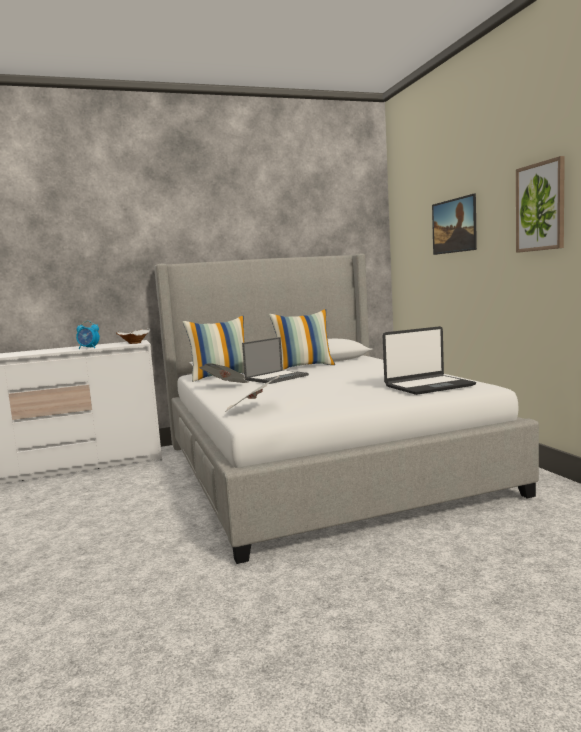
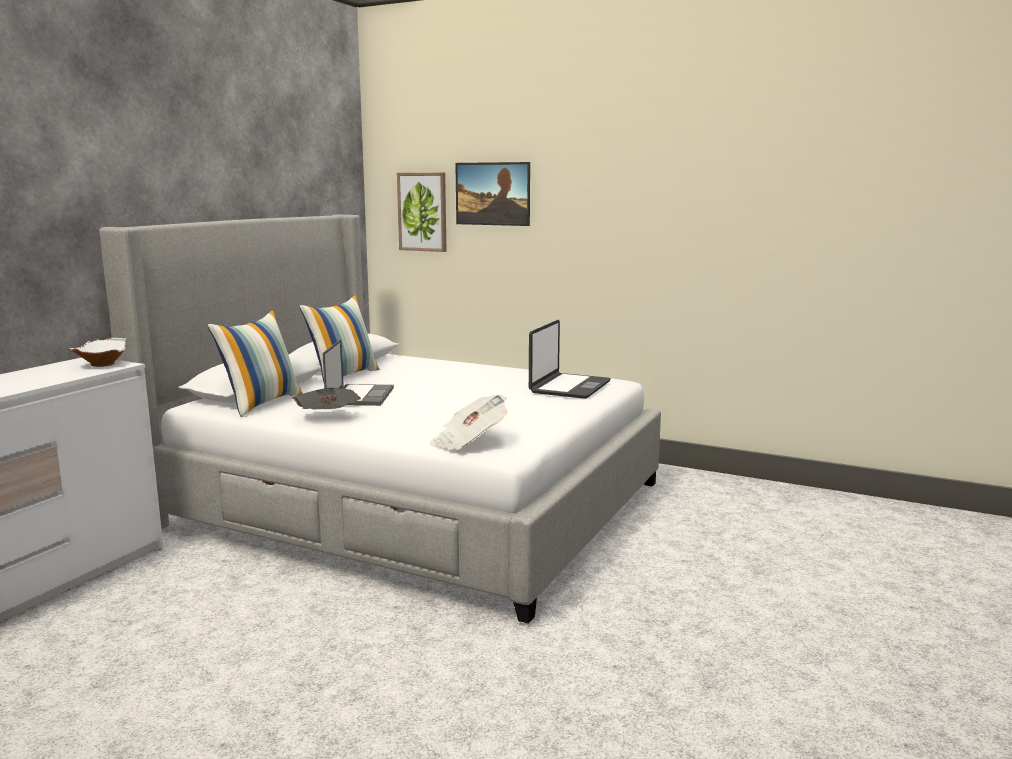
camera: 45 degrees left, 5 degrees up
(89, 348) = (42, 382): alarm clock -> none
(540, 207) = (624, 192): picture -> picture (422, 212)

